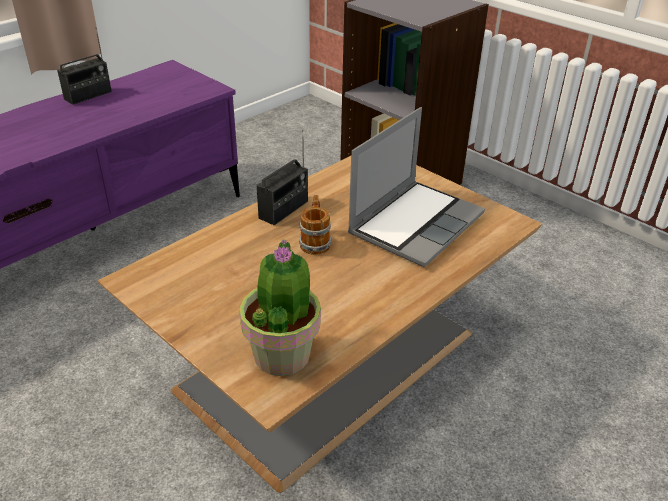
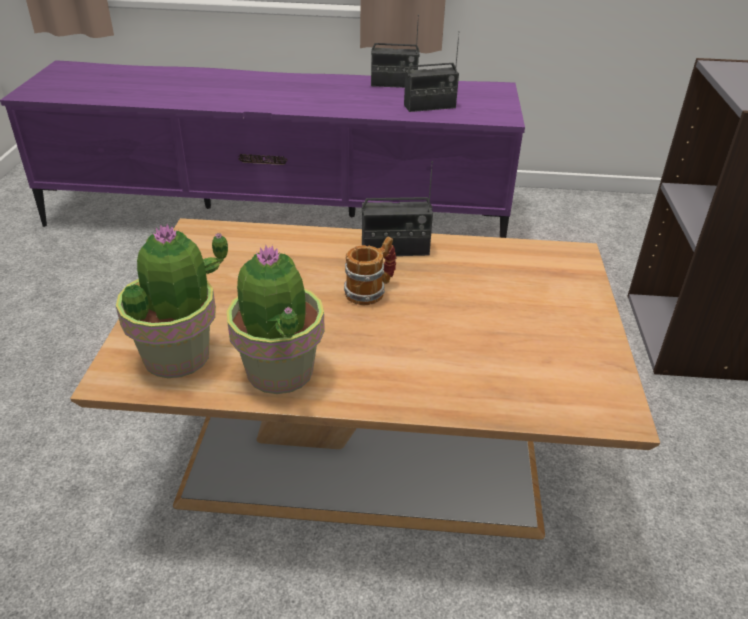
camera: 50 degrees right, 0 degrees up
(148, 102) = (429, 106): none -> radio
(353, 317) = (279, 372): none -> potted plant
(415, 223) = (496, 338): laptop -> none

